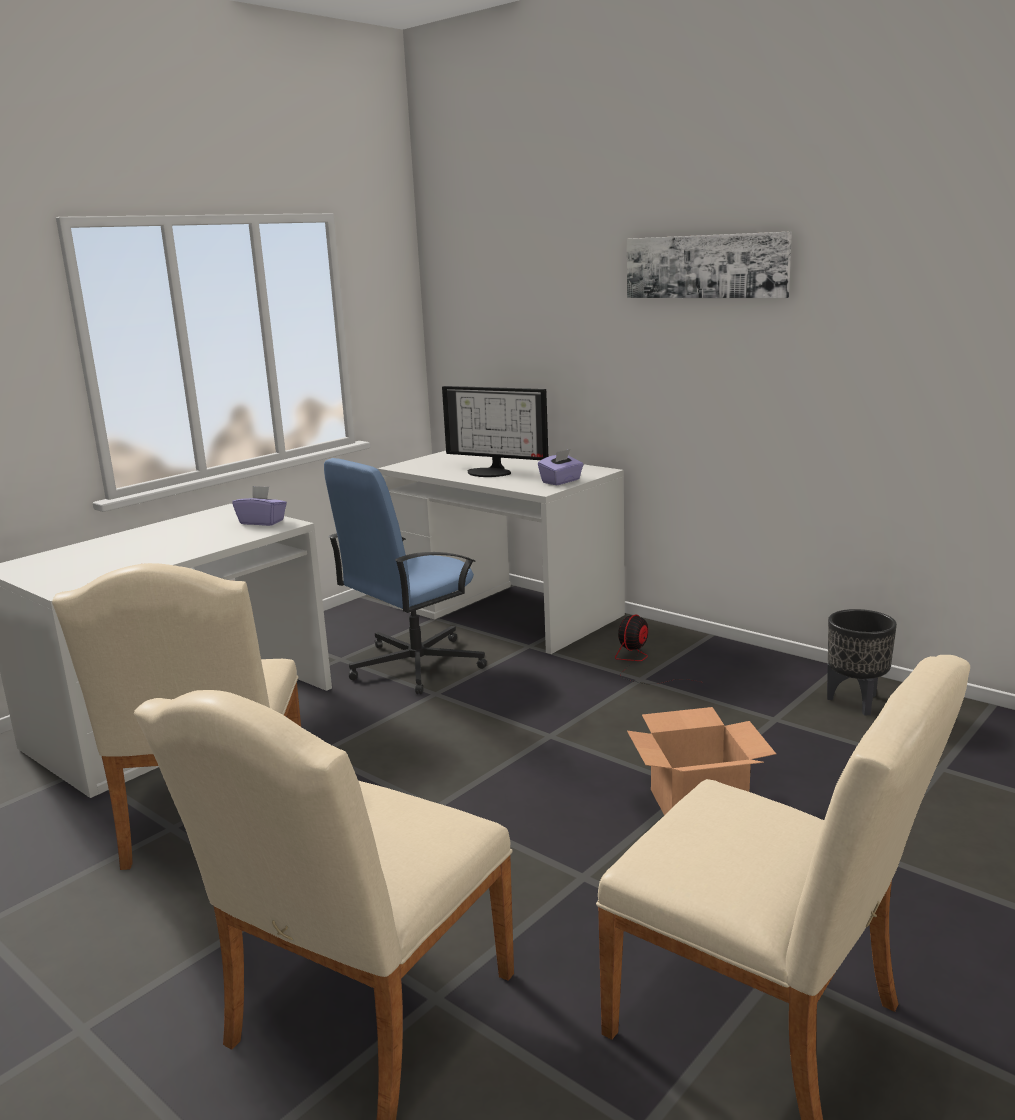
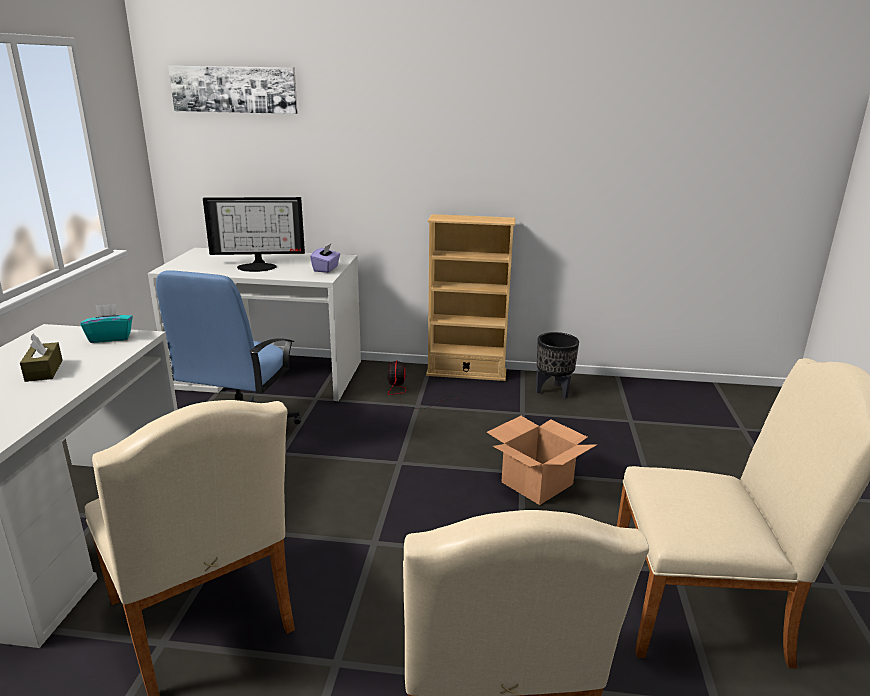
camera: 35 degrees left, 5 degrees up
(178, 541) = (44, 370): none -> brown tissue box
(262, 522) = (110, 338): purple tissue box -> turquoise tissue box
(706, 266) = (422, 102): picture -> picture (234, 89)
(750, 654) = (466, 372): none -> beige bookcase

